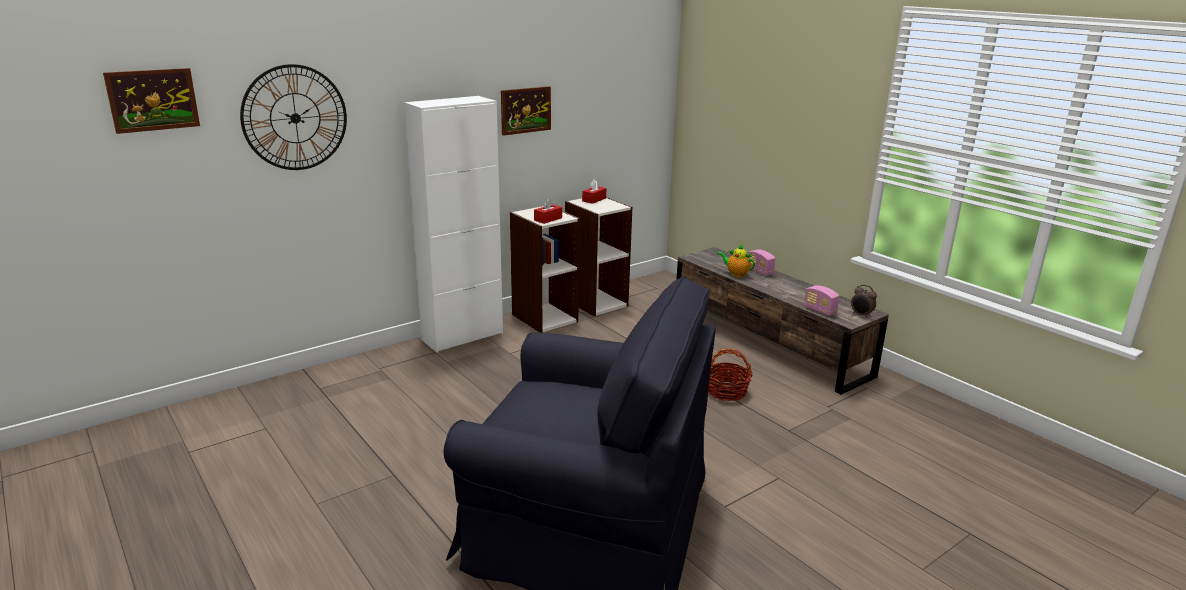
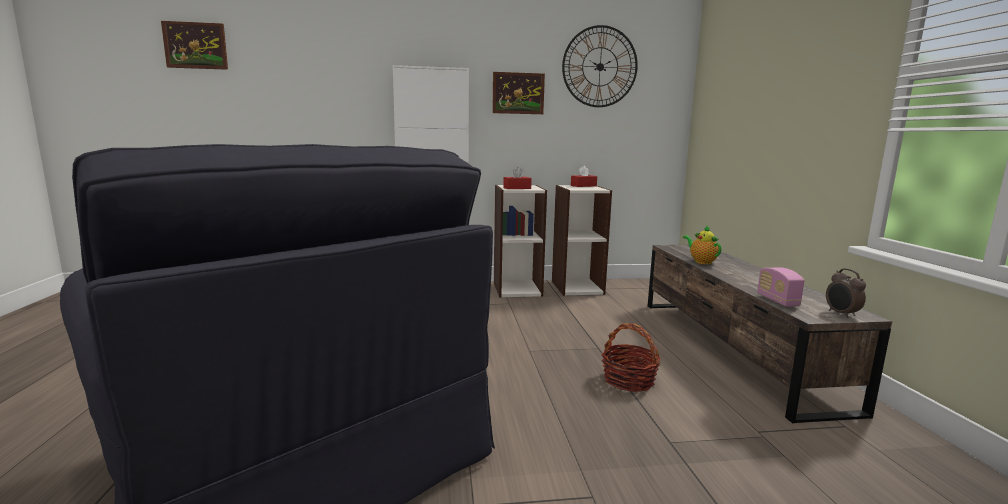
camera: 30 degrees right, 10 degrees down
(295, 118) = (303, 73): wall clock -> wall clock (600, 67)
(759, 271) = (733, 263): radio -> none

